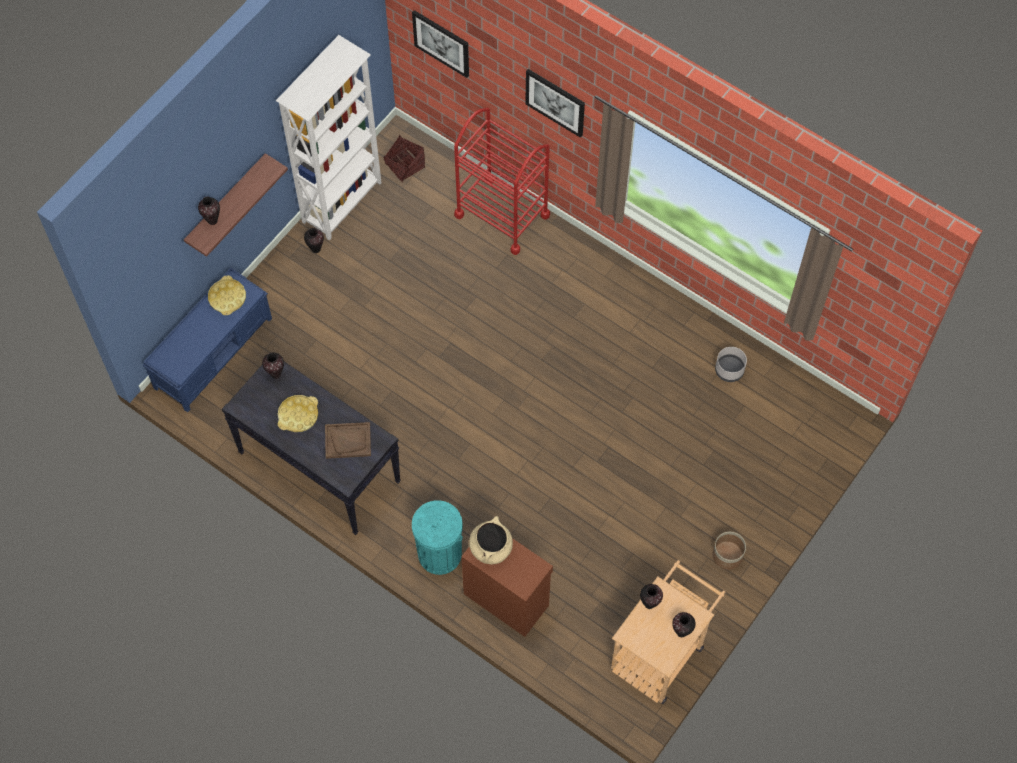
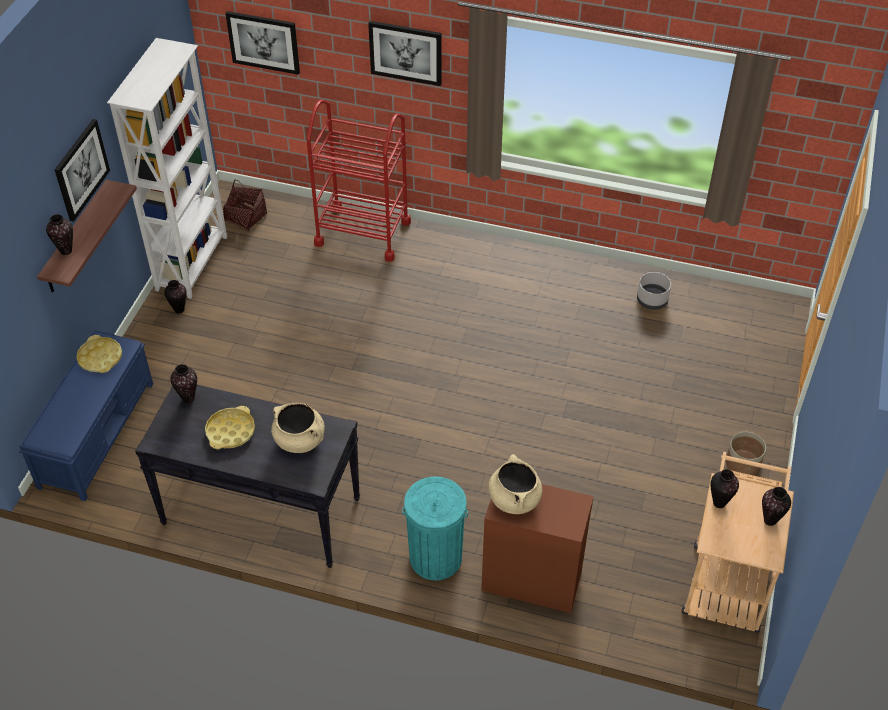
camera: 20 degrees left, 15 degrees down
(241, 153) = (81, 169): none -> picture
(348, 441) = (300, 440): brown tray -> beige cooking pot

